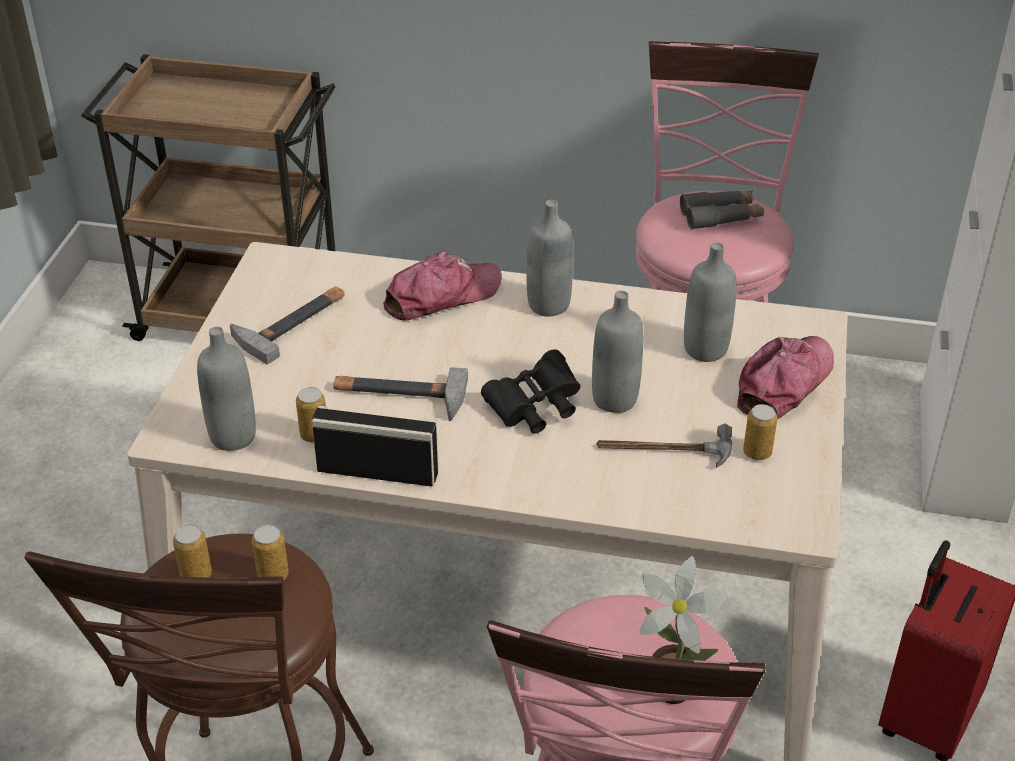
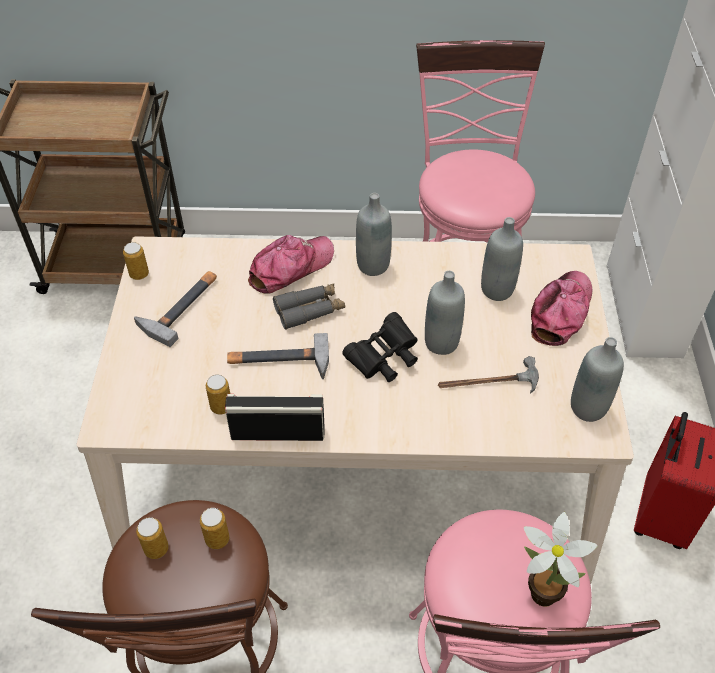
camera: 10 degrees left, 10 degrees up
(233, 436) = (157, 417): grey bottle -> grey bottle (588, 408)
(721, 216) = (480, 172): grey binoculars -> grey binoculars (309, 310)
(757, 452) = (555, 375): can -> can (139, 274)

